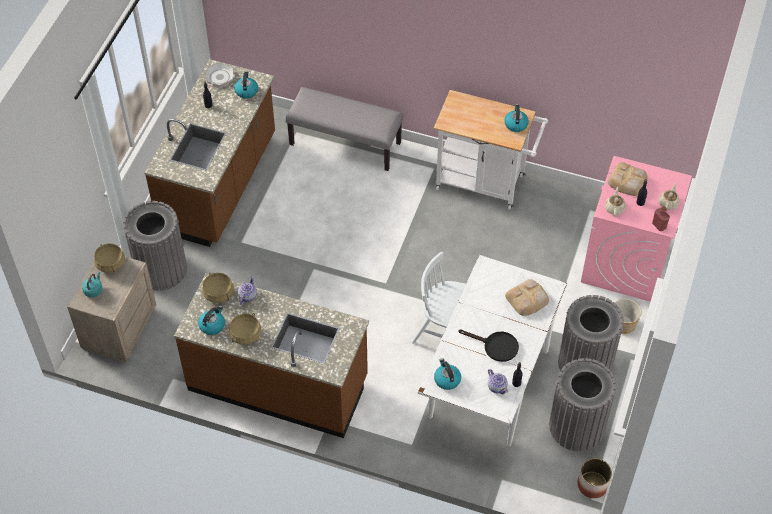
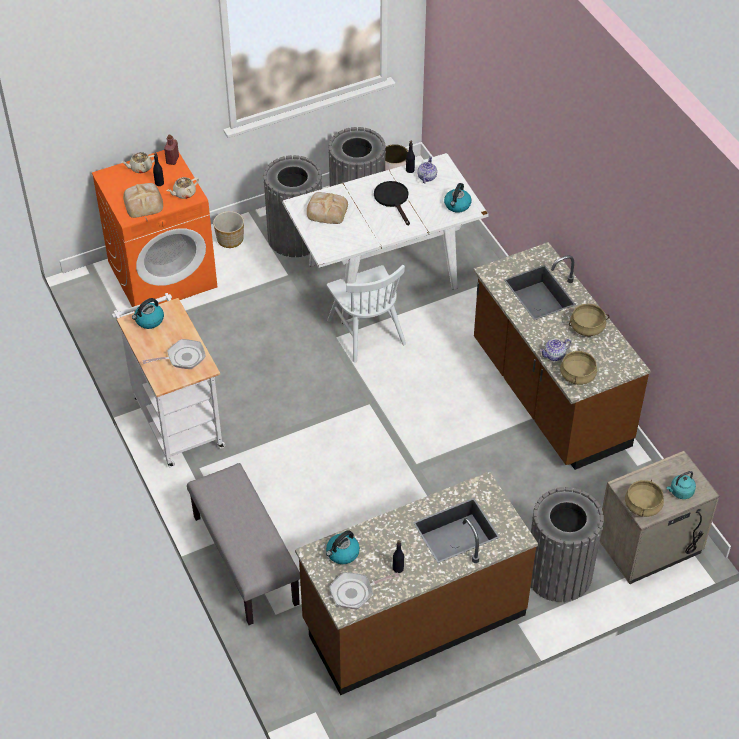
camera: 135 degrees left, 5 degrees down
(212, 325) = (608, 354): kettle -> none
(465, 119) = (183, 358): none -> frying pan
(626, 262) = (163, 274): pink washing machine -> orange washing machine

